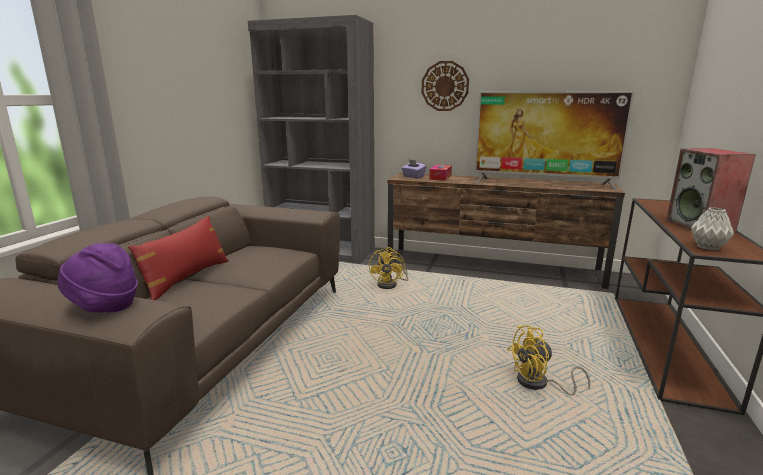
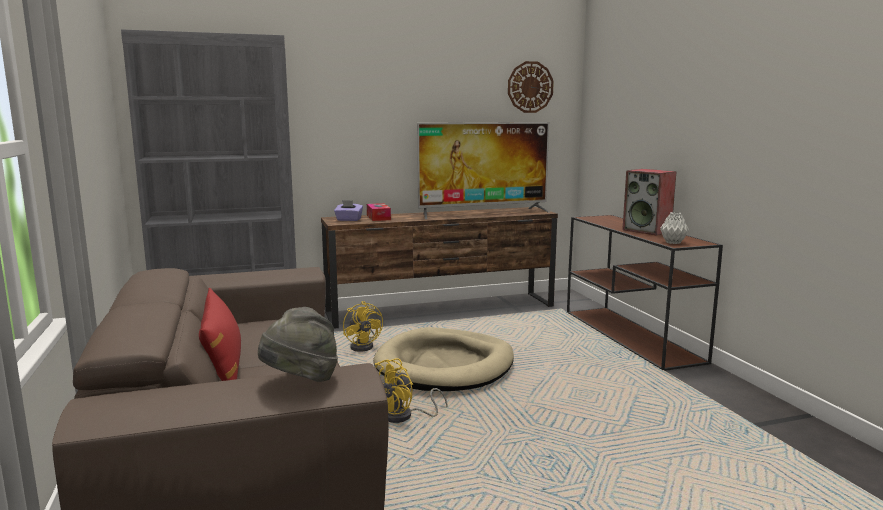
camera: 35 degrees left, 5 degrees down
(104, 307) = (300, 381): purple hat -> grey hat
(430, 320) = (445, 365): none -> beige dog bed
(445, 86) = (367, 116): wall clock -> wall clock (530, 87)
(539, 384) = (584, 385): yellow fan -> yellow fan (404, 416)

